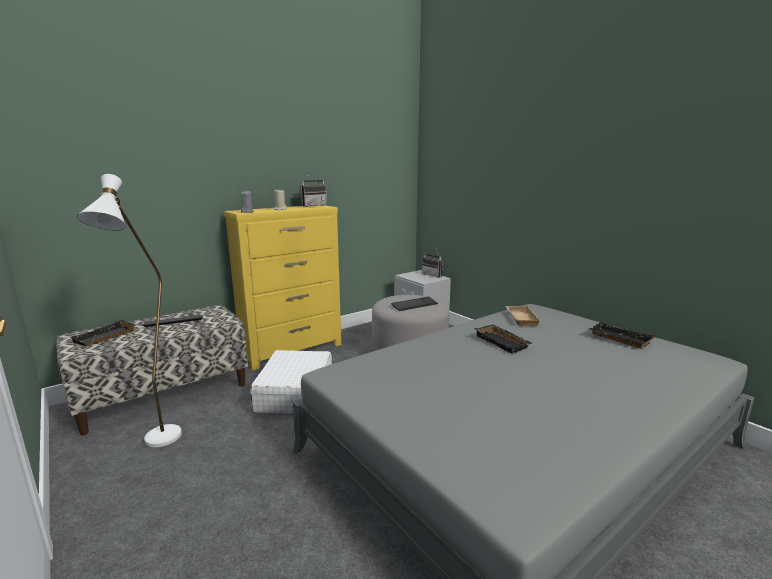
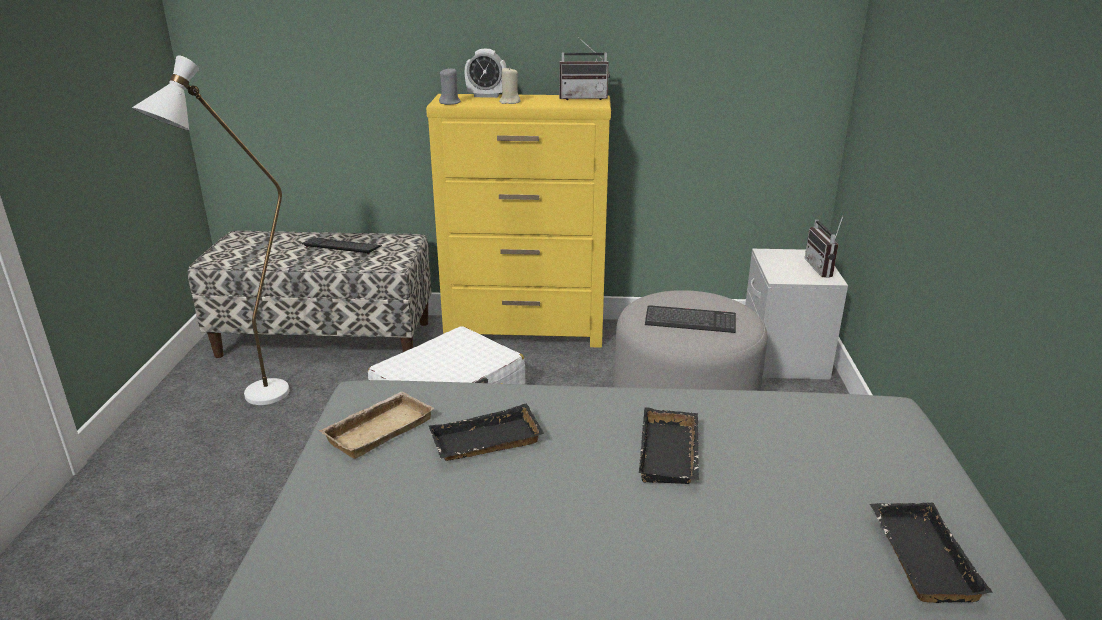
camera: 40 degrees right, 10 degrees up
(105, 337) = (257, 248): black tray -> black tray (485, 443)
(258, 209) = (486, 96): none -> alarm clock
(520, 318) = (809, 421): beige tray -> beige tray (378, 429)

